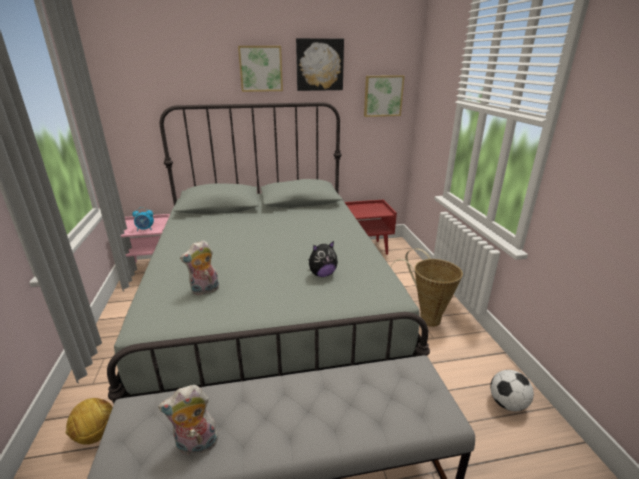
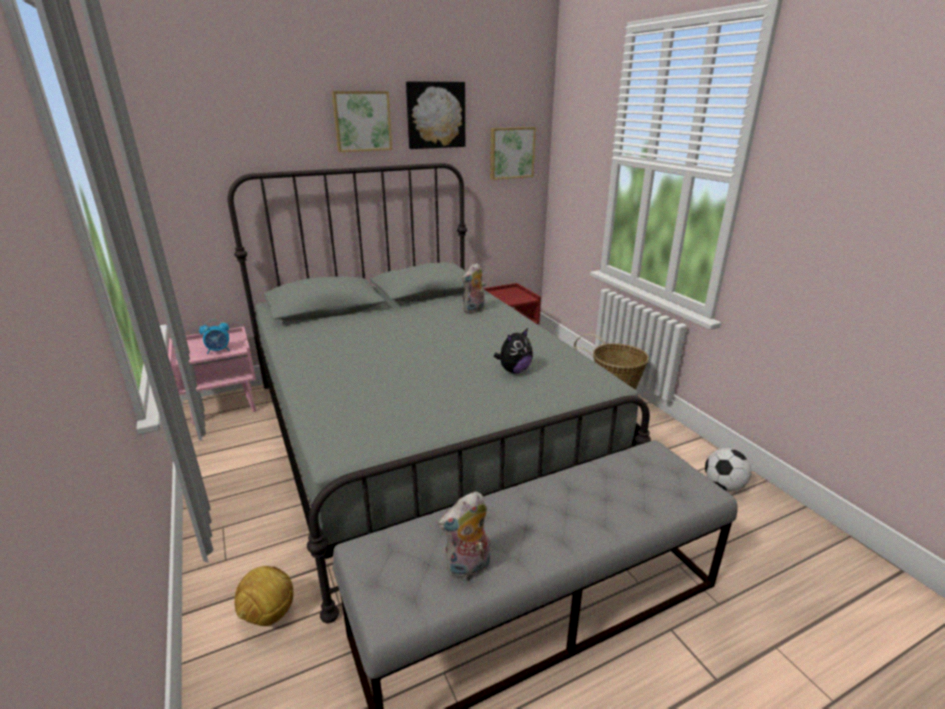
camera: 15 degrees left, 0 degrees up
(205, 290) = (385, 406): plush toy -> plush toy (474, 310)

